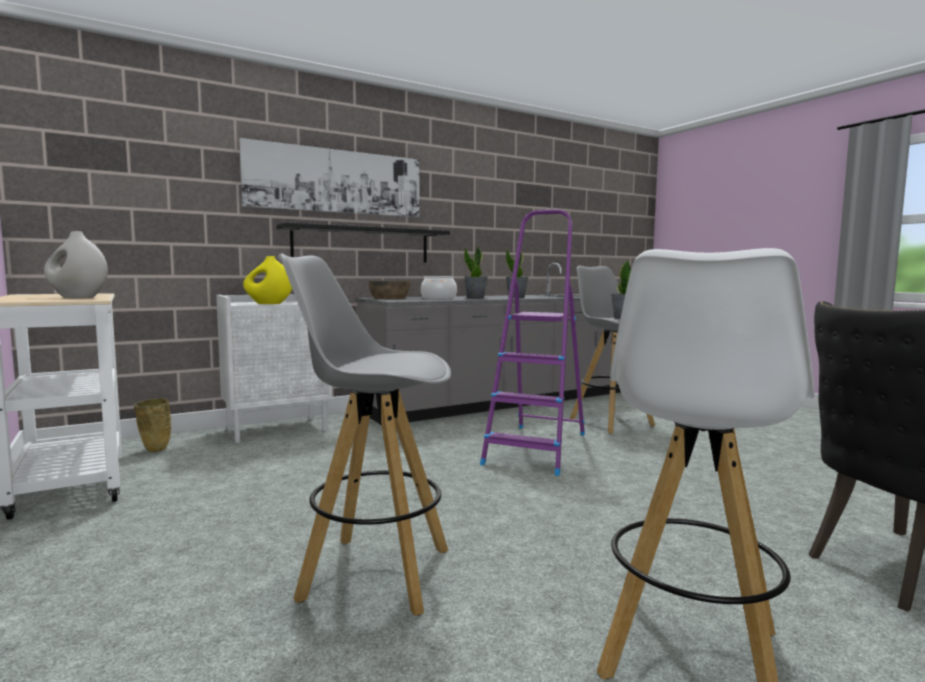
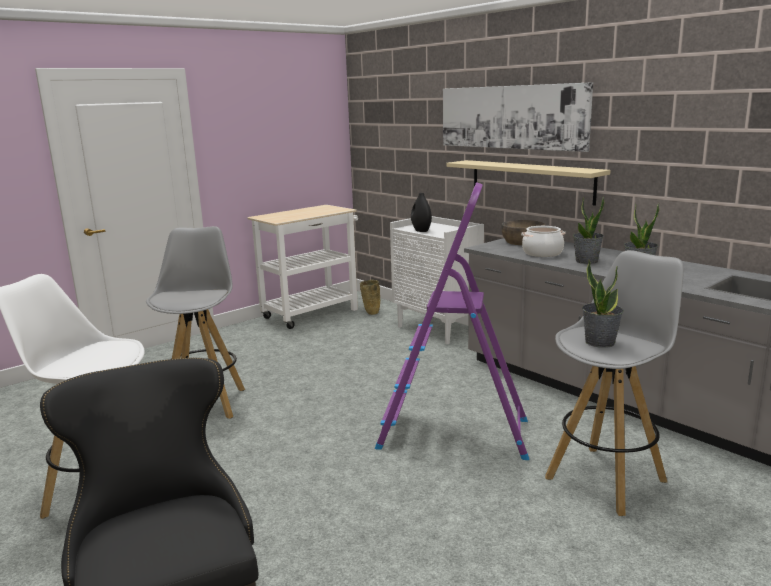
camera: 80 degrees right, 10 degrees up
(77, 297) = (292, 217): white vase -> none
(268, 304) = (421, 230): yellow vase -> black vase
(362, 245) = (530, 181): black shelf -> beige shelf

